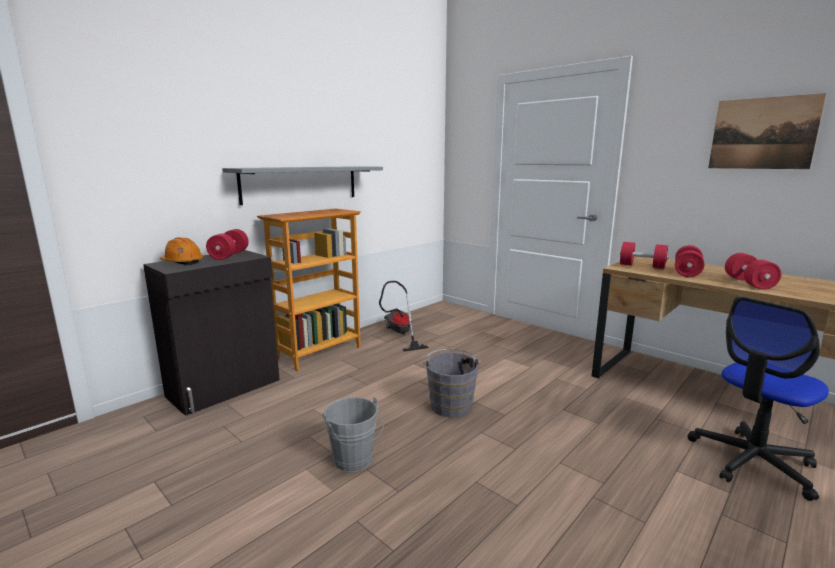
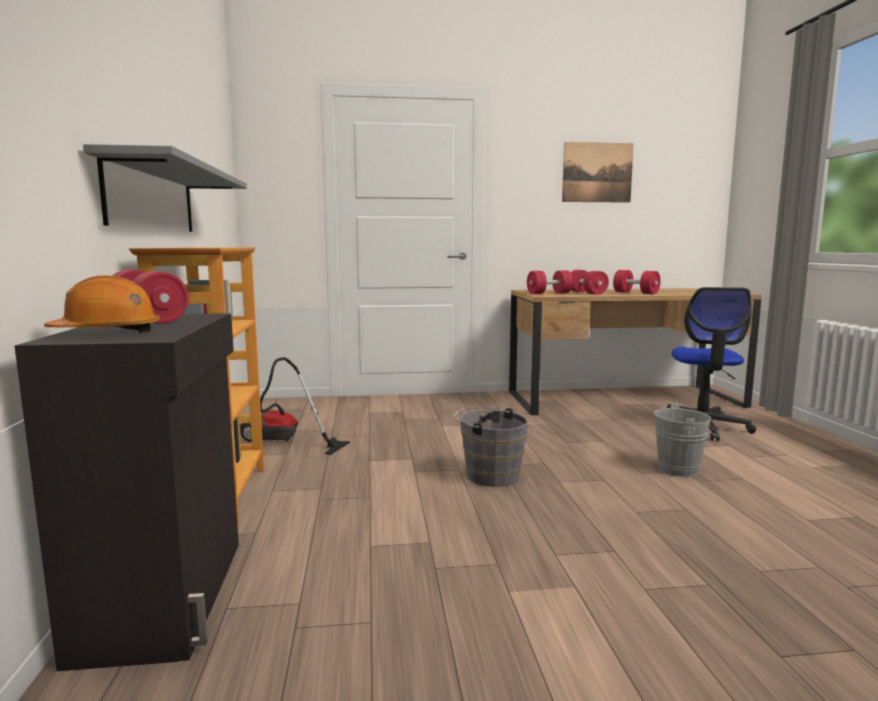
camera: 50 degrees left, 5 degrees down
(354, 462) = (533, 556): grey bucket -> grey bucket (682, 470)

